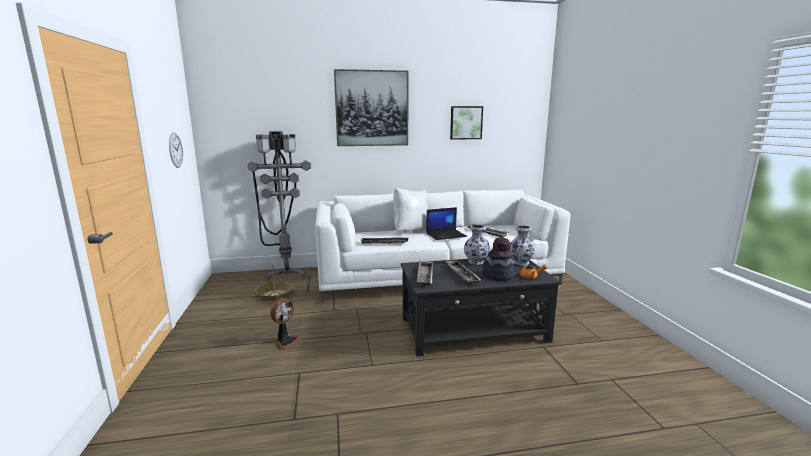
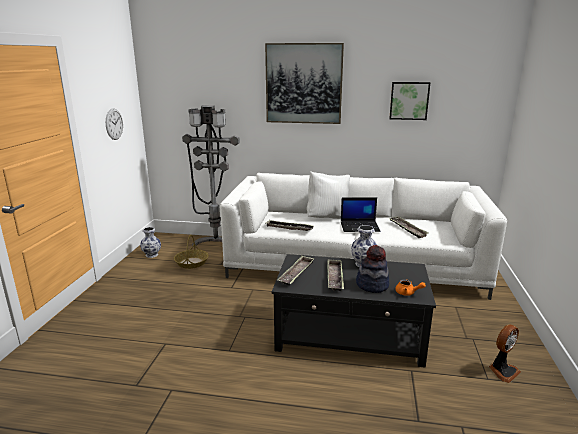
camera: 20 degrees right, 5 degrees up
(285, 341) = (172, 311): fan -> fan (502, 371)
(520, 262) = (412, 273): vase -> vase (151, 255)

